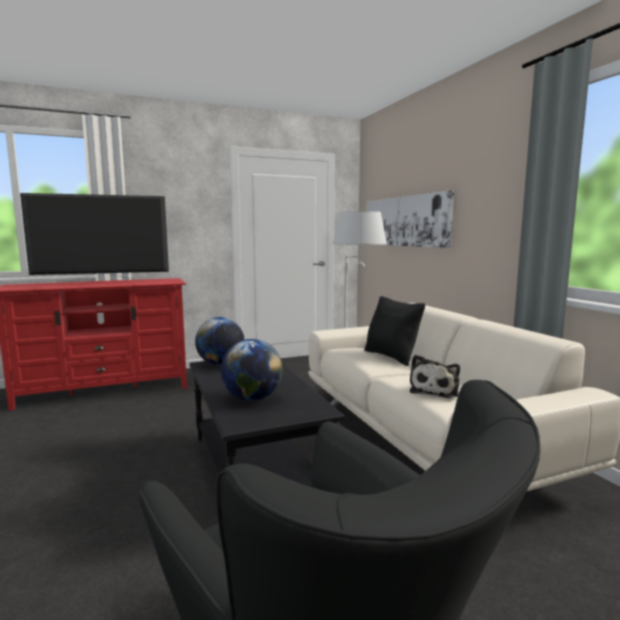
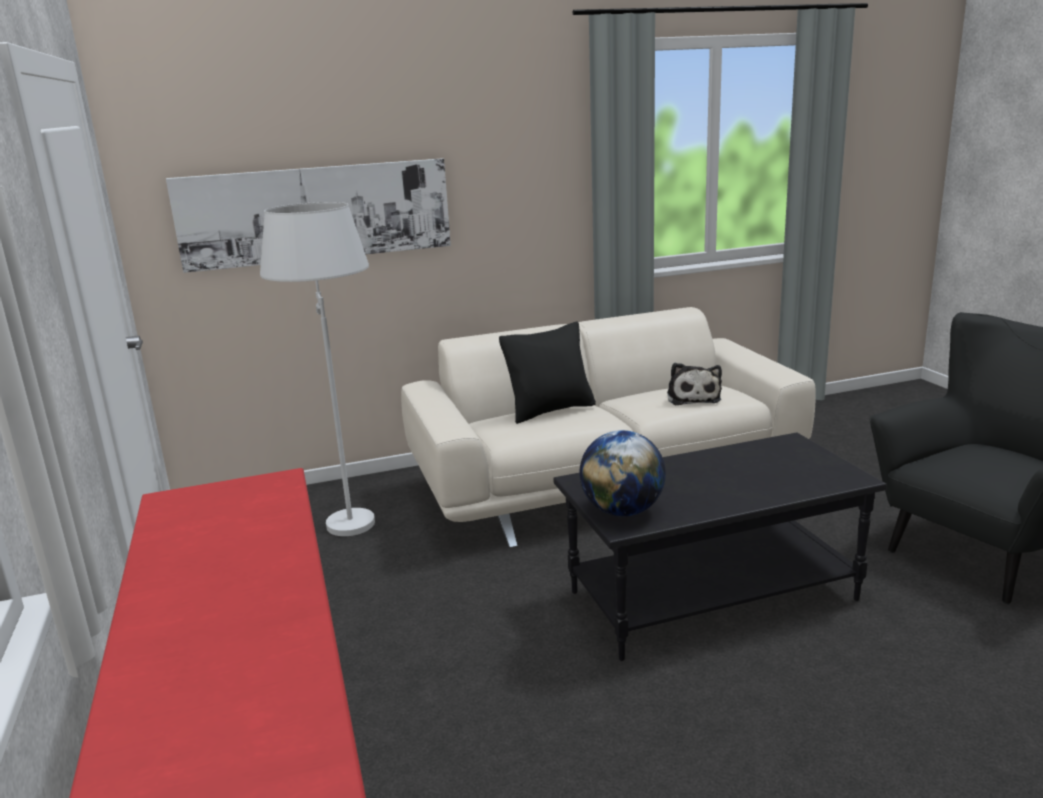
camera: 85 degrees left, 10 degrees up
(102, 283) = (217, 593): television -> none
(252, 398) = (772, 476): globe -> none
(435, 390) = (693, 397): plush toy -> plush toy turned 60 degrees clockwise

